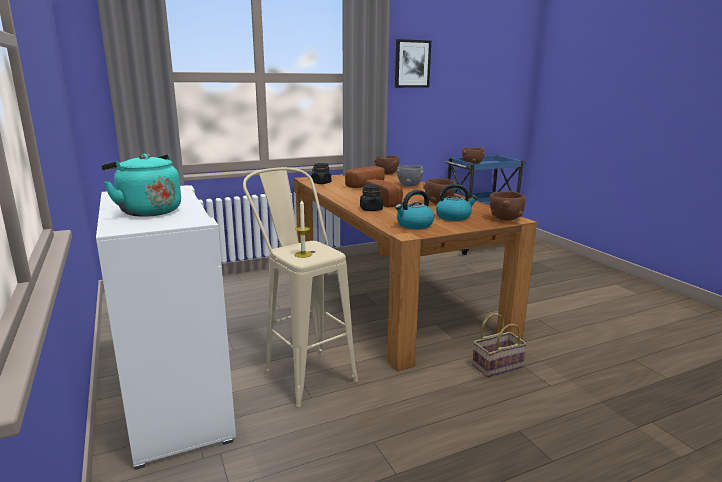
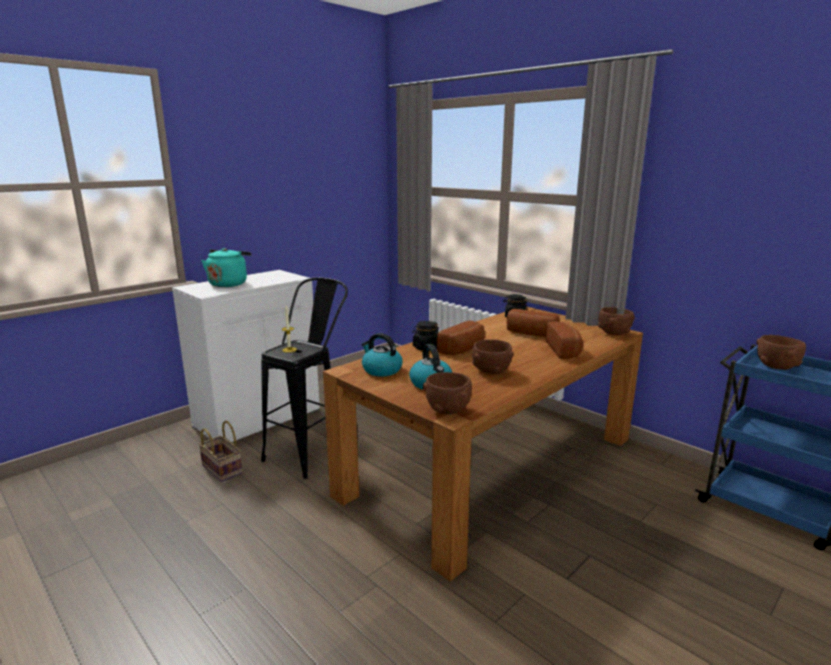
camera: 70 degrees right, 0 degrees up
(303, 372) = (311, 452): beige stool -> black stool
(409, 185) = (565, 350): grey bowl -> bread
(412, 64) = (699, 186): picture -> none
(497, 365) = (369, 563): basket -> basket (223, 469)

